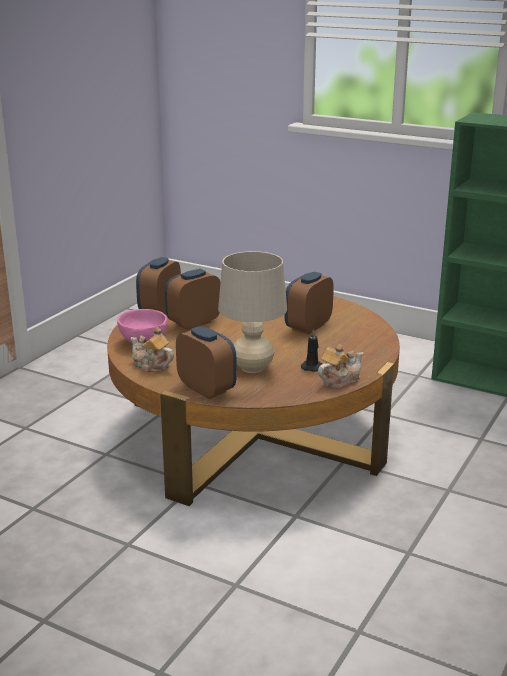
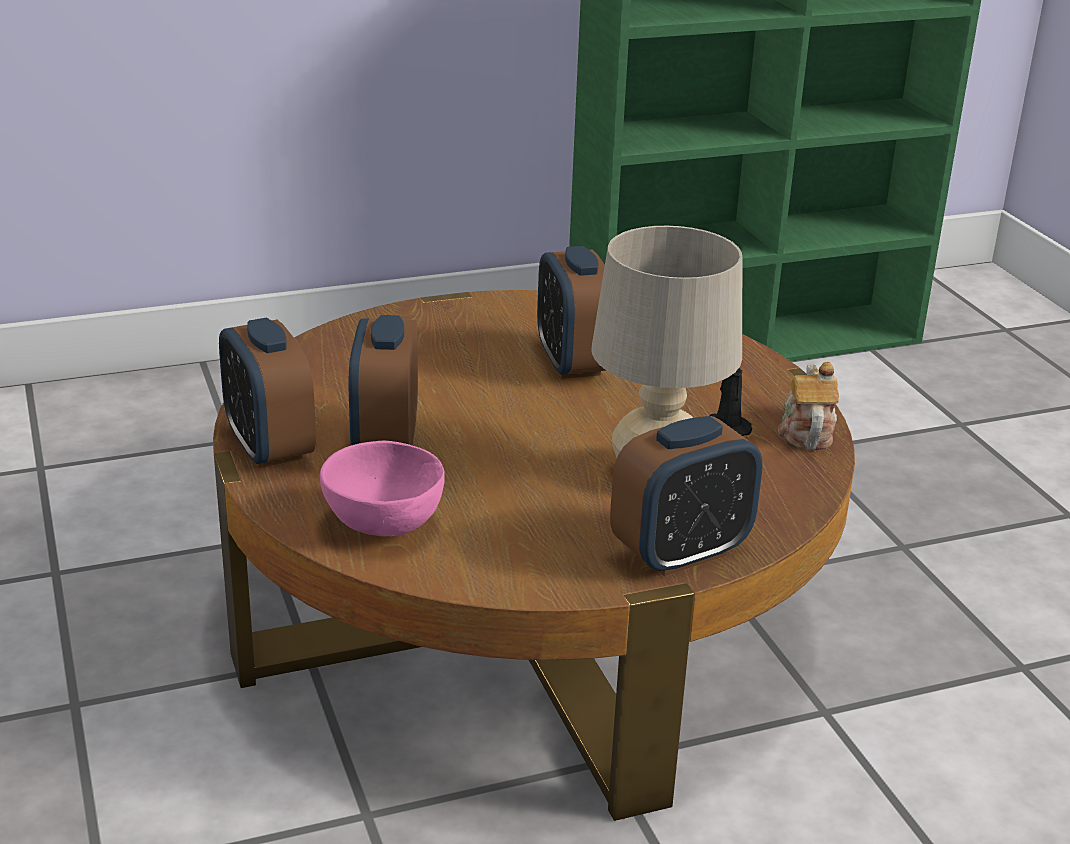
camera: 50 degrees left, 5 degrees up
(151, 366) = (503, 562): teapot -> none
(207, 389) = (681, 553): alarm clock -> alarm clock turned 150 degrees clockwise

